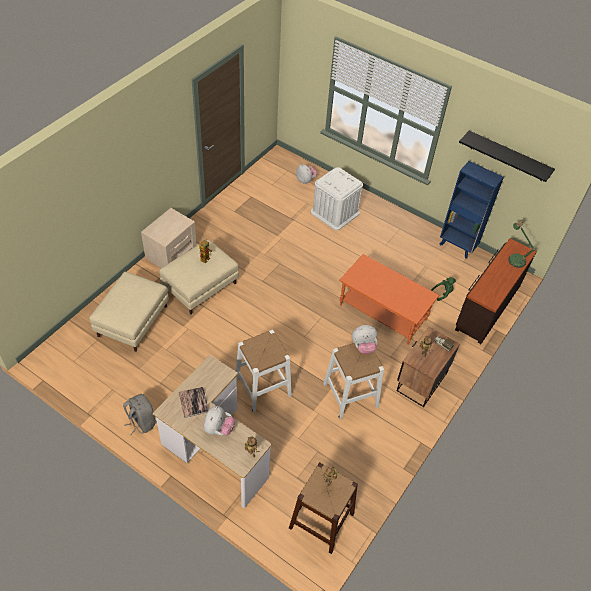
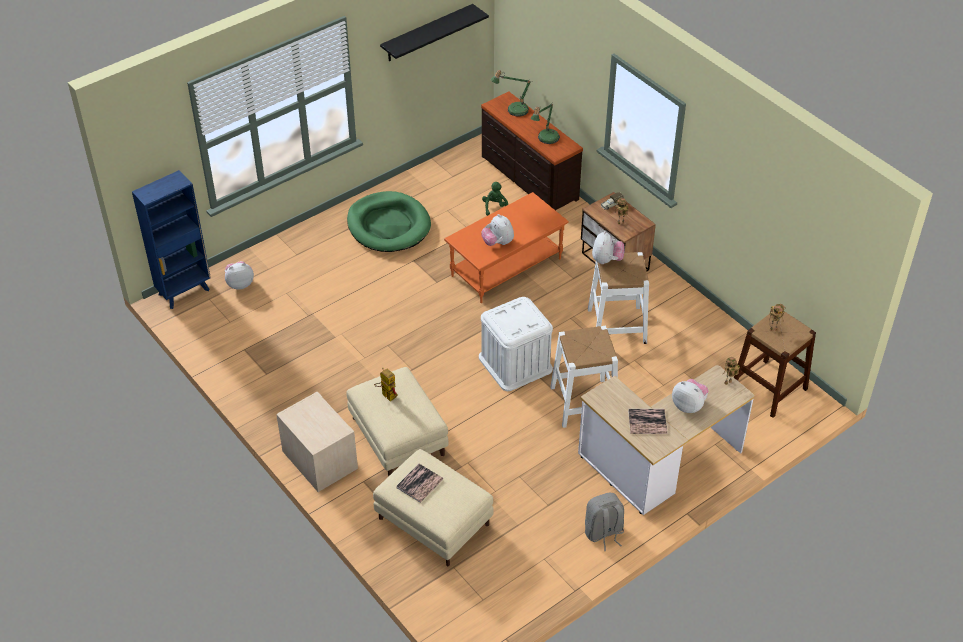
camera: 70 degrees left, 5 degrees down
(132, 291) = (419, 483): none -> book
(335, 212) = (317, 269): white storage box -> white storage box (515, 363)
(371, 285) = (498, 243): none -> plush toy
(393, 238) = (388, 225): none -> green dog bed
(457, 246) = (427, 174): blue bookcase -> blue bookcase (185, 291)
(492, 285) = (546, 139): none -> table lamp

